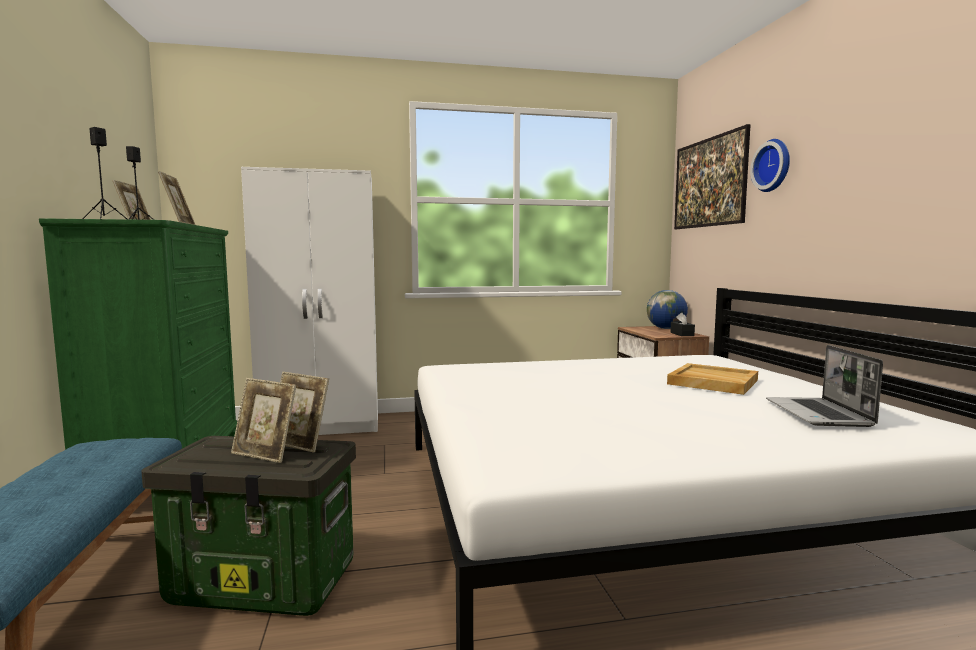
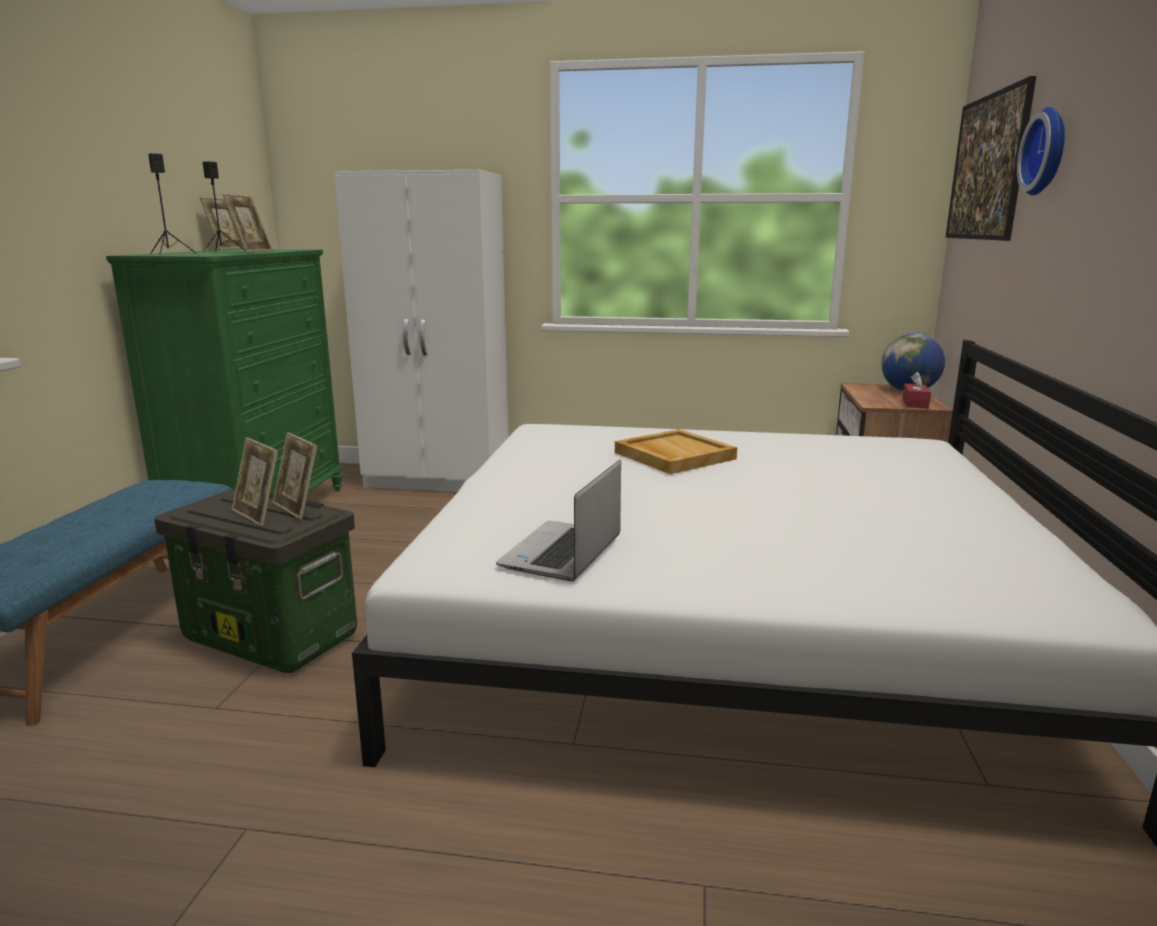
camera: 20 degrees right, 10 degrees up
(682, 334) = (915, 404): black tissue box -> red tissue box
(712, 382) = (852, 486): beige tray -> beige tray (673, 455)
(819, 414) = (911, 552): laptop -> laptop (562, 554)

